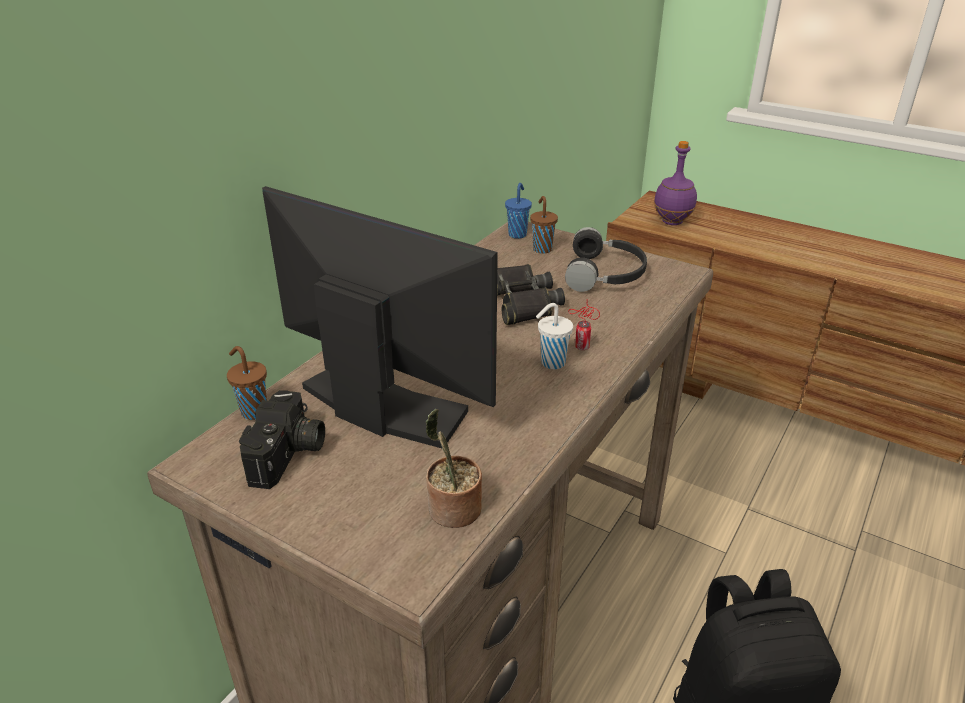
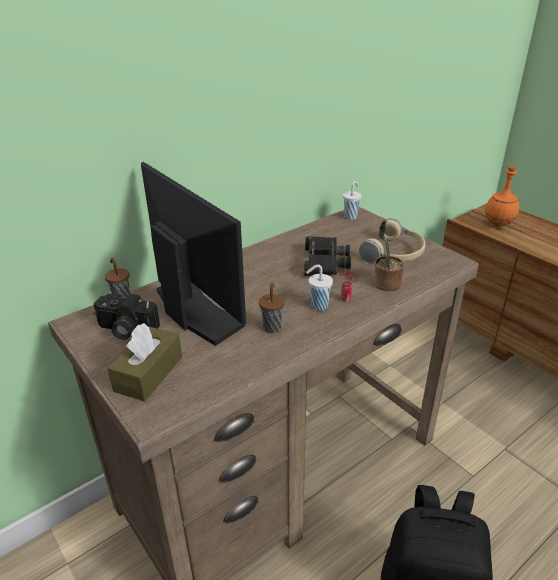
camera: 20 degrees right, 0 degrees up
(289, 455) = (125, 329): camera -> camera turned 75 degrees clockwise
(369, 512) = (149, 373): none -> brown tissue box
(452, 511) = (197, 385): potted plant -> potted plant (385, 284)
(517, 234) = (351, 216): blue cup -> white cup
(542, 249) = (361, 229): brown cup -> brown cup (272, 327)
(606, 274) = (395, 253): black headphones -> beige headphones
(672, 222) = (498, 225): purple bottle -> orange bottle

